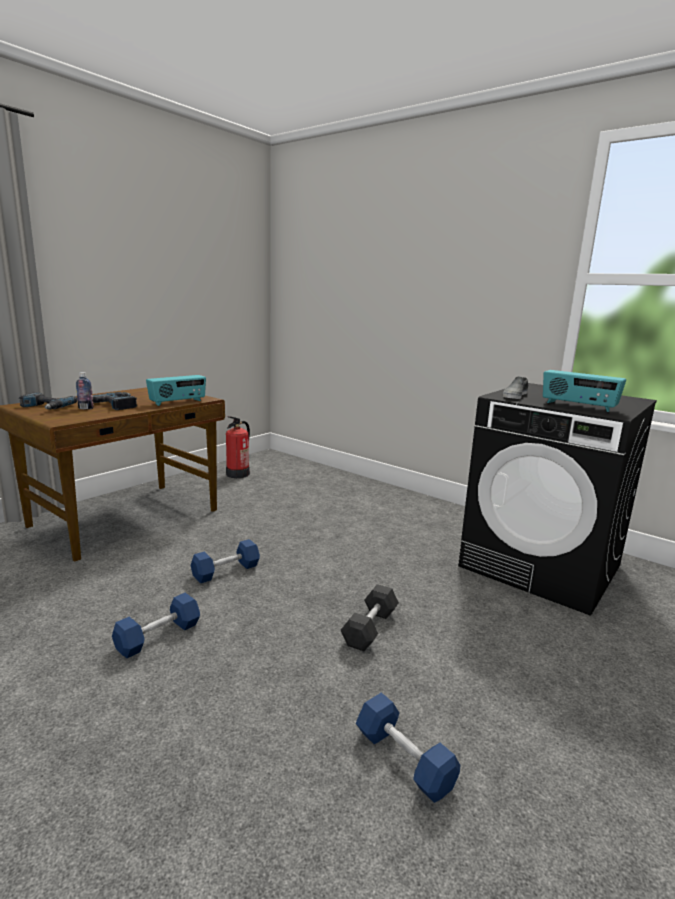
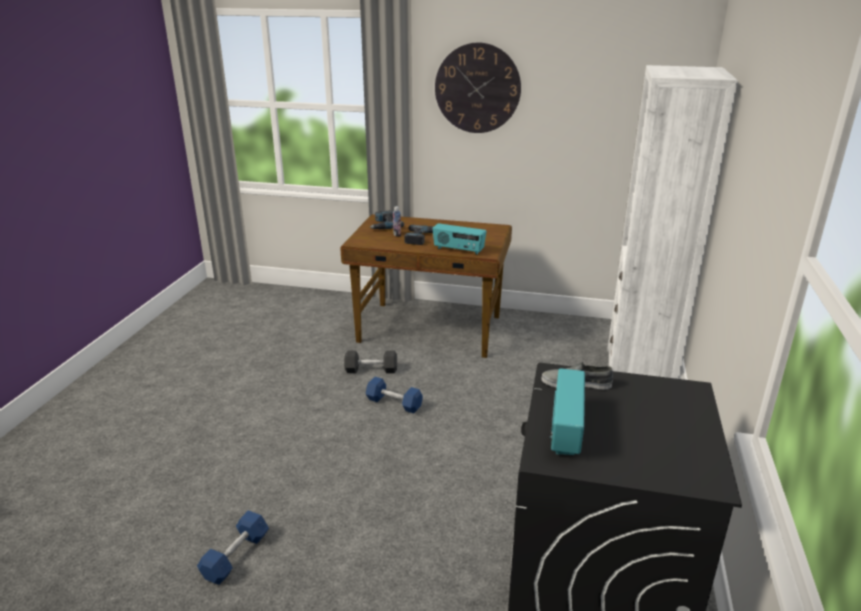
camera: 65 degrees right, 10 degrees up
(98, 244) = (477, 88): none -> wall clock
(158, 636) = (299, 411): blue dumbbell -> none
(238, 474) = (573, 336): fire extinguisher -> none
(309, 471) = (640, 370): none -> white bookcase
(370, 628) = (369, 501): grey dumbbell -> grey dumbbell (371, 370)

